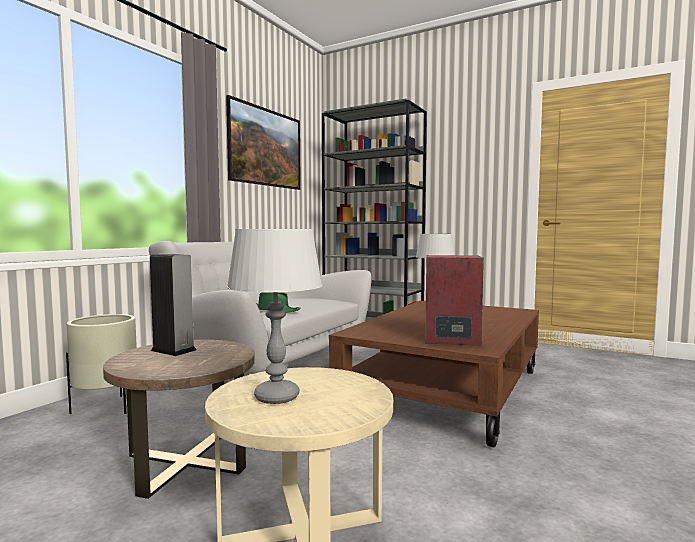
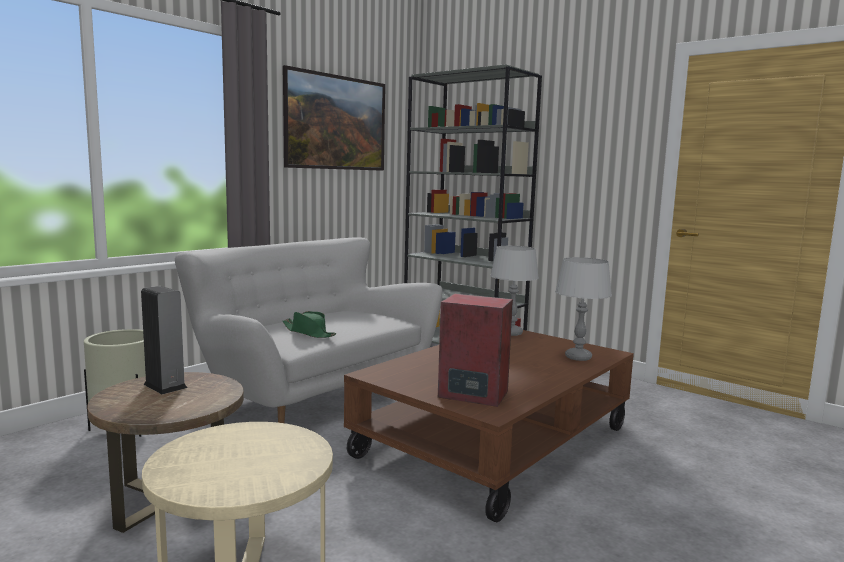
camera: 10 degrees right, 5 degrees up
(277, 396) = (216, 458): grey table lamp -> grey table lamp (578, 357)

